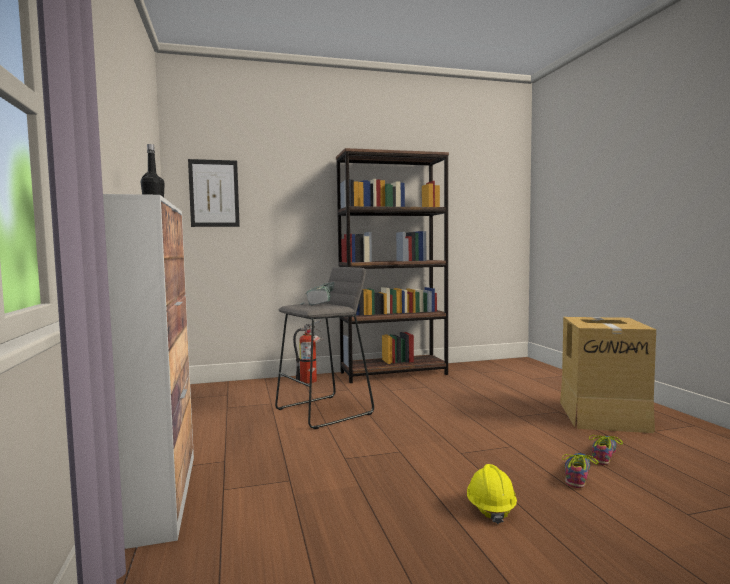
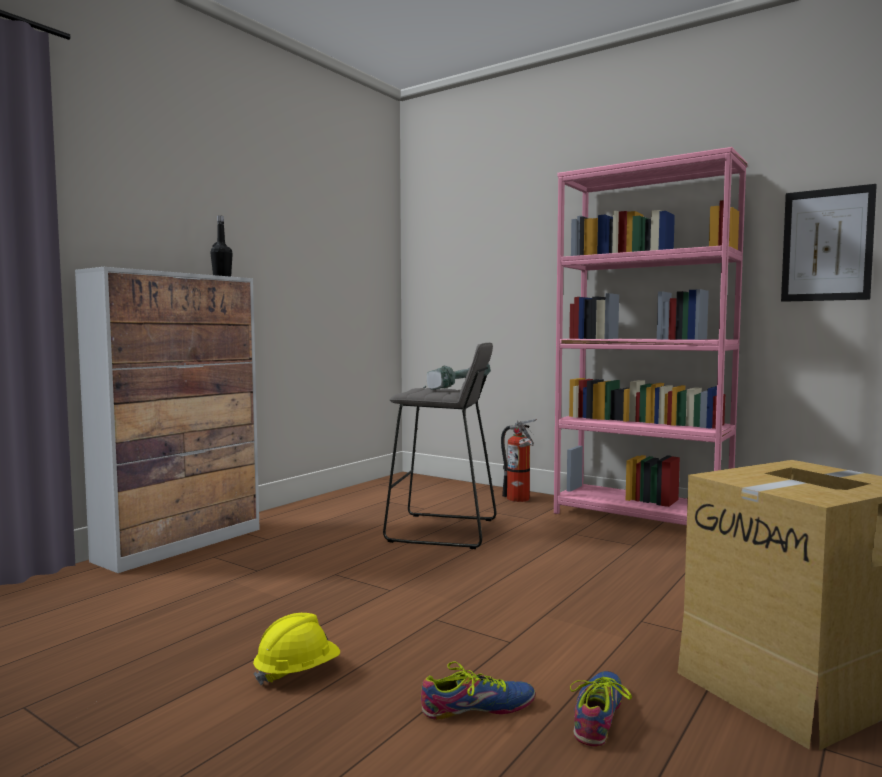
camera: 50 degrees right, 0 degrees up
(214, 193) = (445, 252): picture -> picture (827, 245)
(394, 373) = (641, 518): brown bookcase -> pink bookcase
(603, 454) = (598, 715): shoe -> shoe turned 60 degrees counterclockwise

